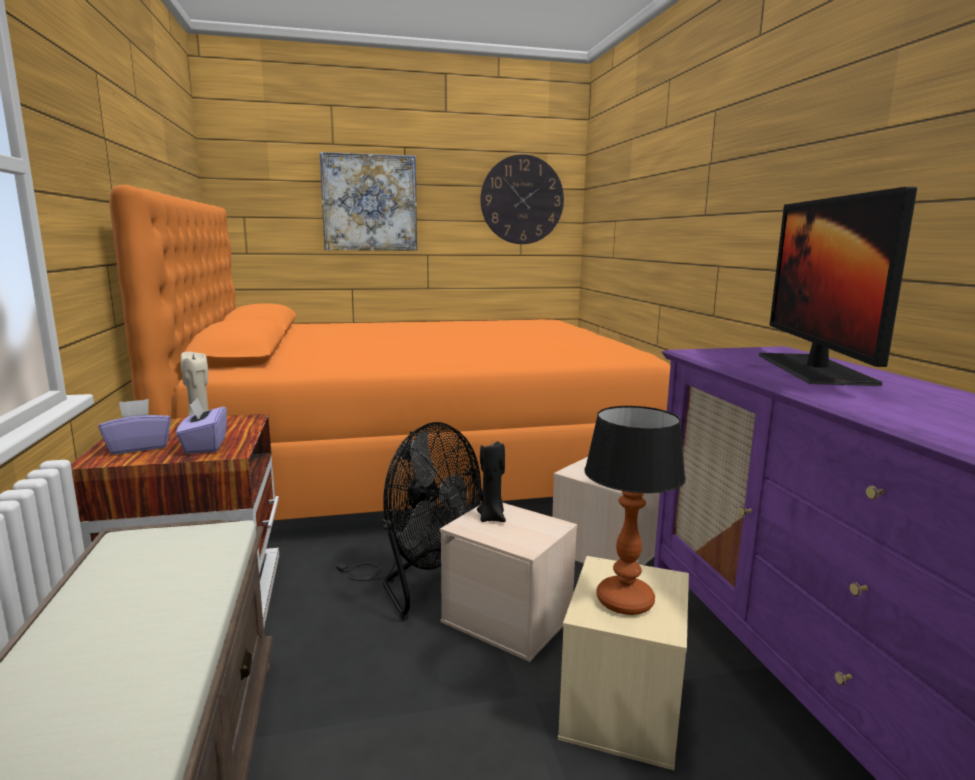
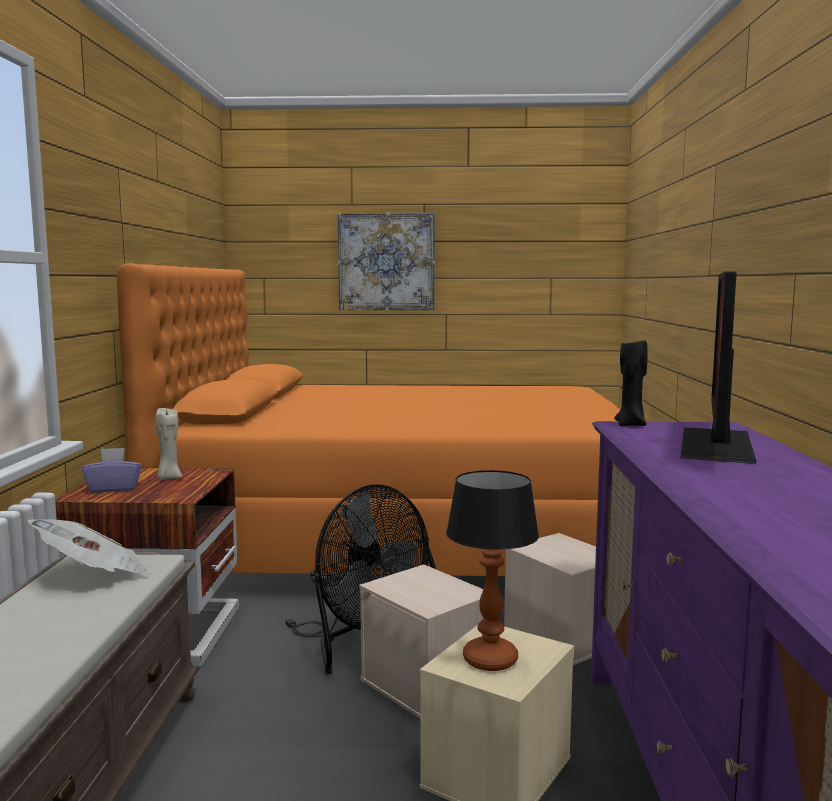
camera: 15 degrees right, 5 degrees down
(154, 560) = (95, 575): none -> newspaper
(204, 445) = (165, 491): purple tissue box -> none
(492, 517) = (414, 580): black candle -> black candle (631, 425)
(522, 200) = (551, 254): wall clock -> none

